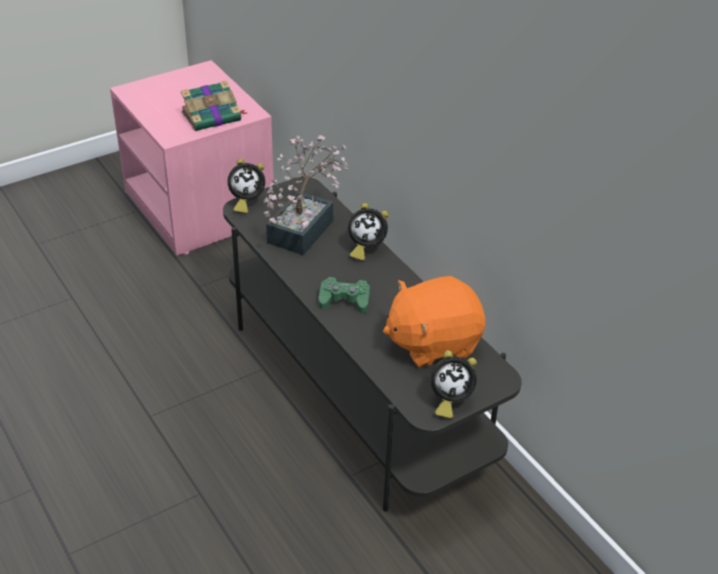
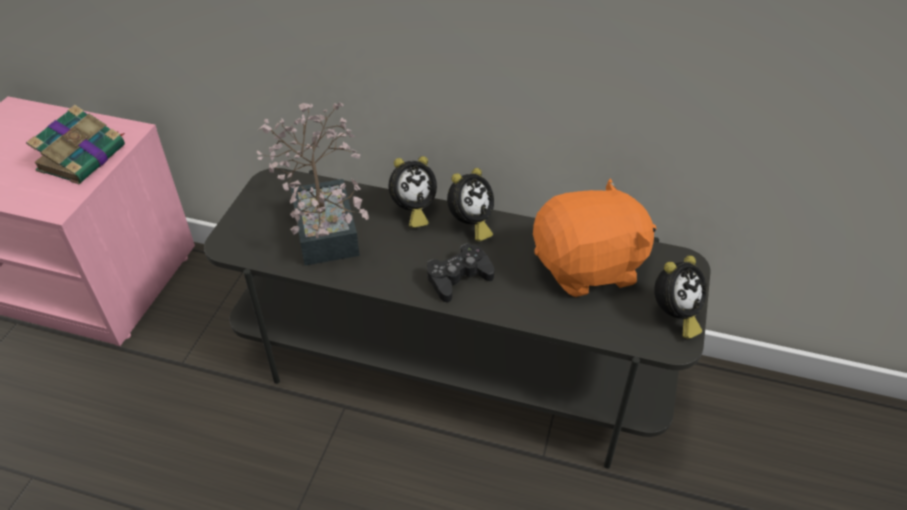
camera: 40 degrees left, 5 degrees up
(246, 202) = (227, 233): alarm clock -> alarm clock (470, 225)
(344, 300) = (458, 278): green game controller -> black game controller
(433, 342) = (588, 267): orange plush toy -> orange plush toy turned 135 degrees counterclockwise

